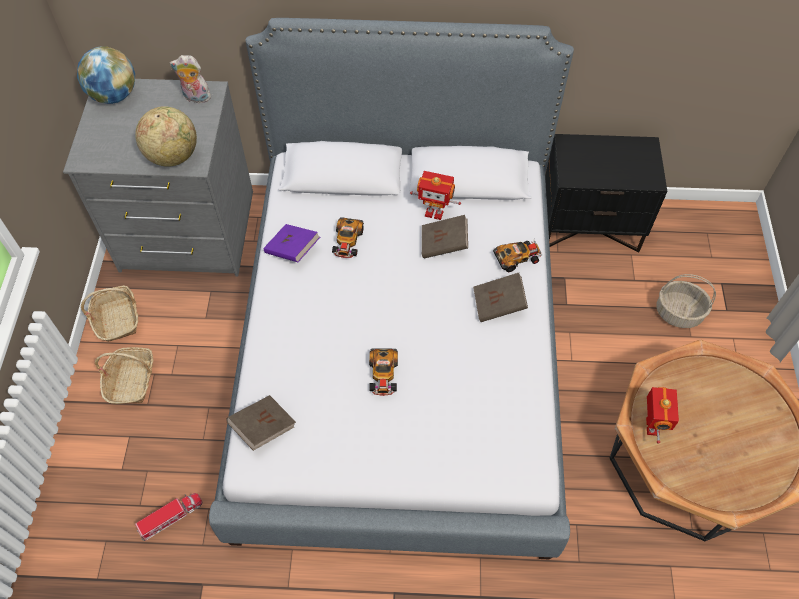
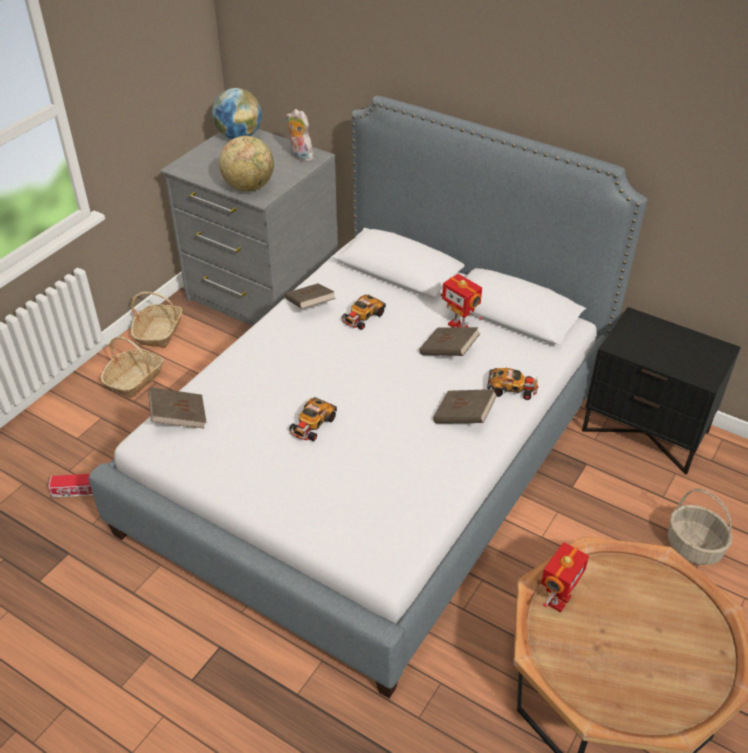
camera: 30 degrees right, 15 degrees down
(292, 250) = (310, 306): purple book -> brown book

